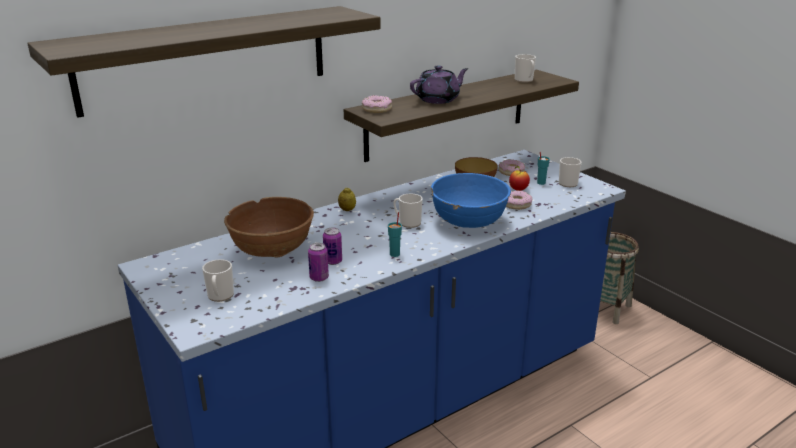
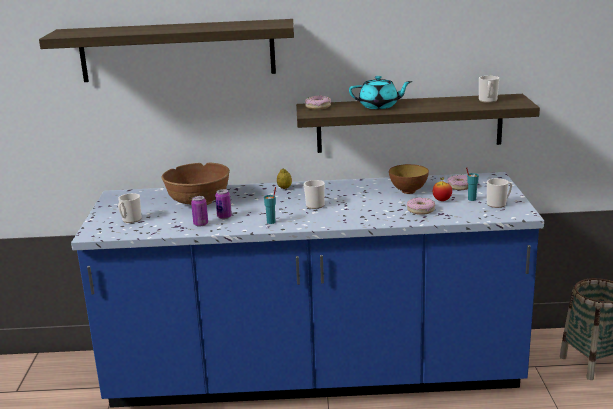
camera: 35 degrees right, 5 degrees down
(438, 99) = (379, 106): purple teapot -> turquoise teapot
(469, 221) = (360, 213): blue bowl -> none

